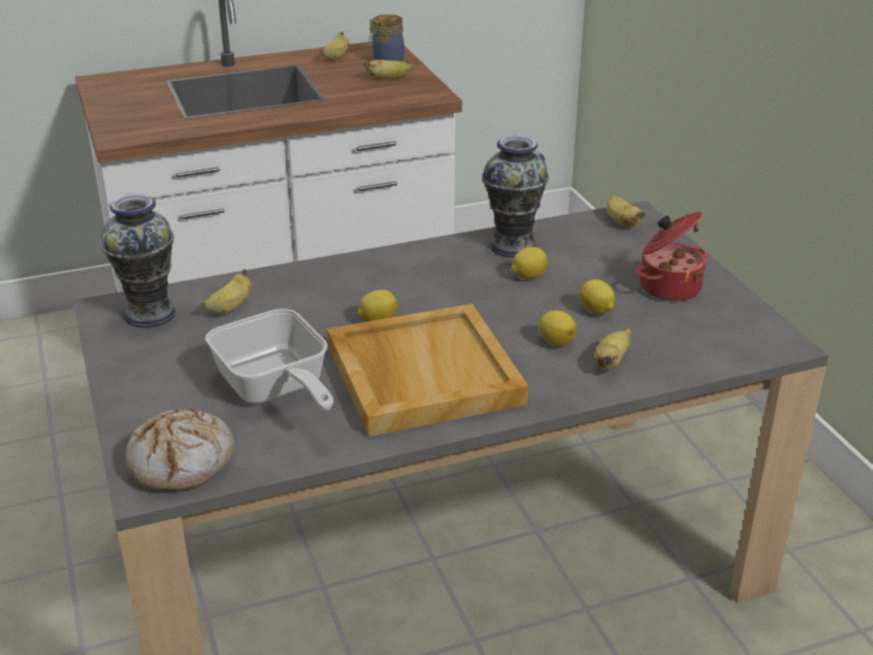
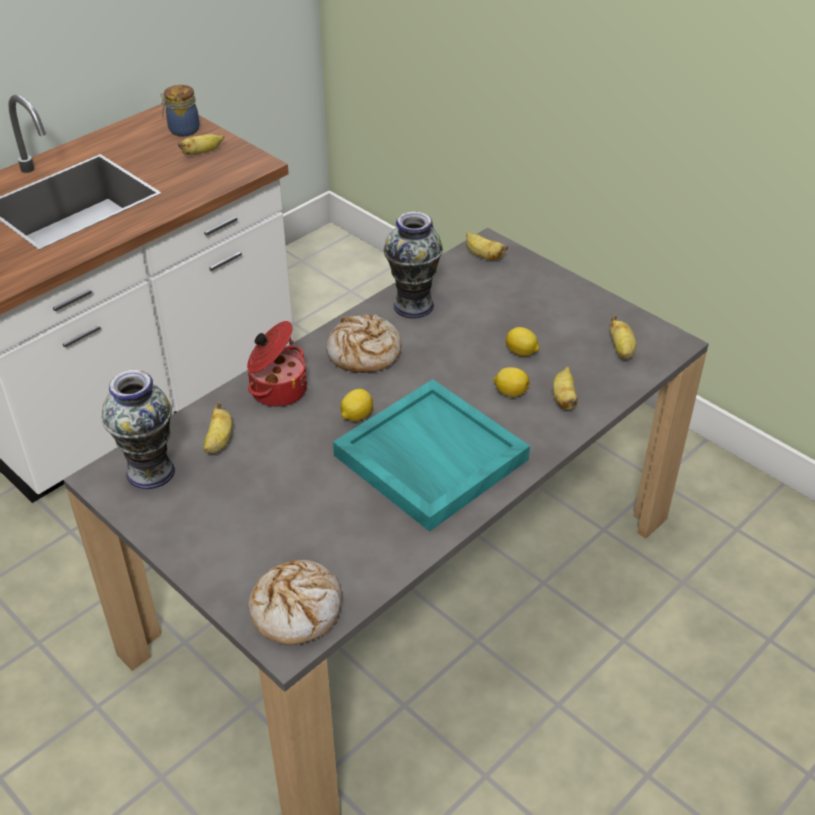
camera: 25 degrees left, 10 degrees up
(275, 389) = (321, 512): frying pan -> none
(336, 58) = (131, 137): banana -> banana (621, 350)
(422, 374) = (429, 457): beige tray -> turquoise tray
(429, 272) = (364, 353): none -> bread
(528, 276) = (446, 334): lemon -> none
(668, 286) = (559, 312): cooking pot -> cooking pot (277, 389)

